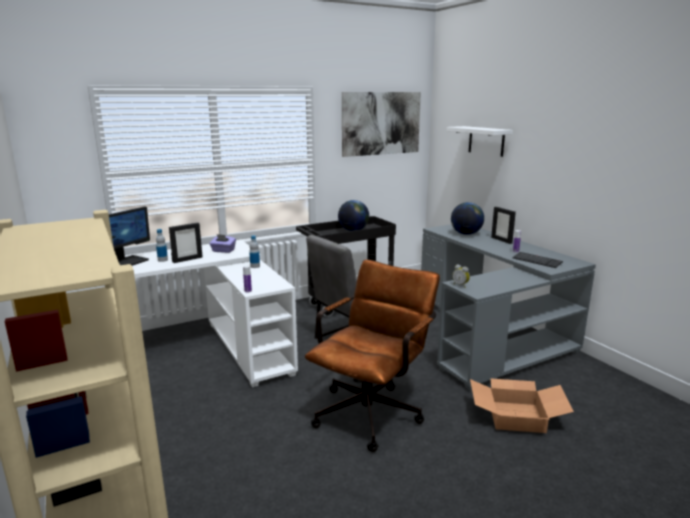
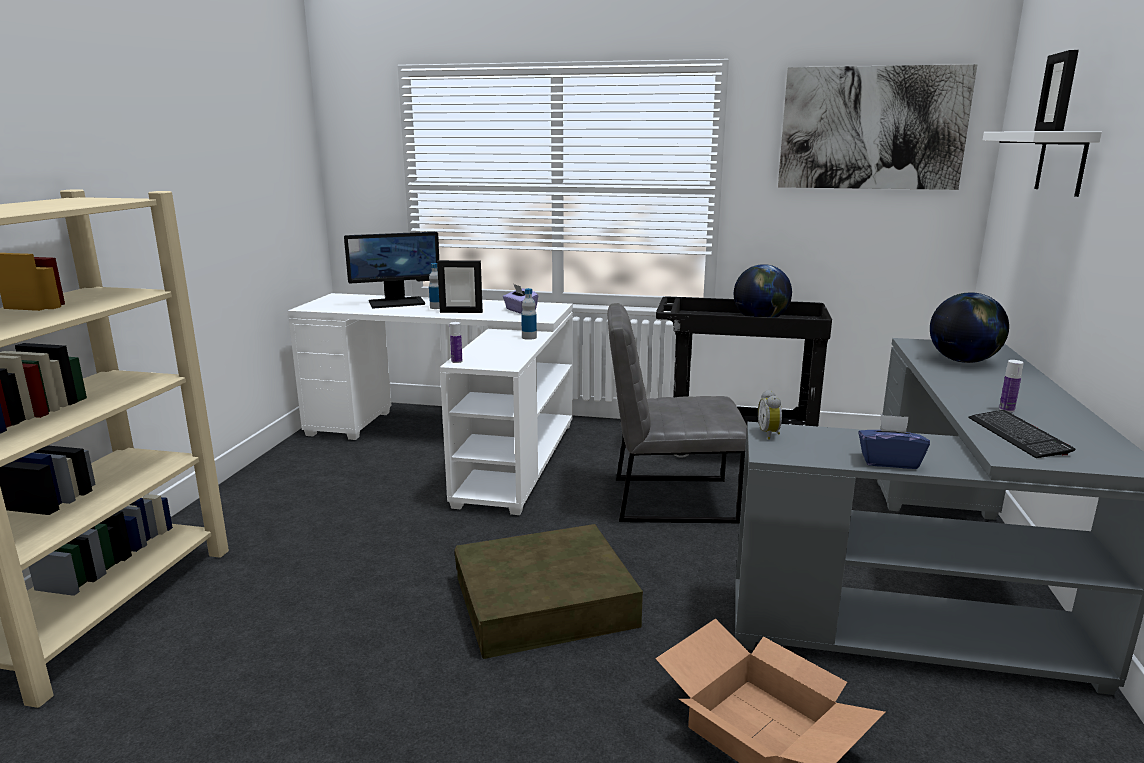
camera: 40 degrees right, 0 degrees up
(372, 410) = (545, 601): brown office chair -> brown storage box
(502, 240) = (1023, 385): picture frame -> picture frame (1049, 131)
(515, 283) = (889, 461): none -> blue tissue box

